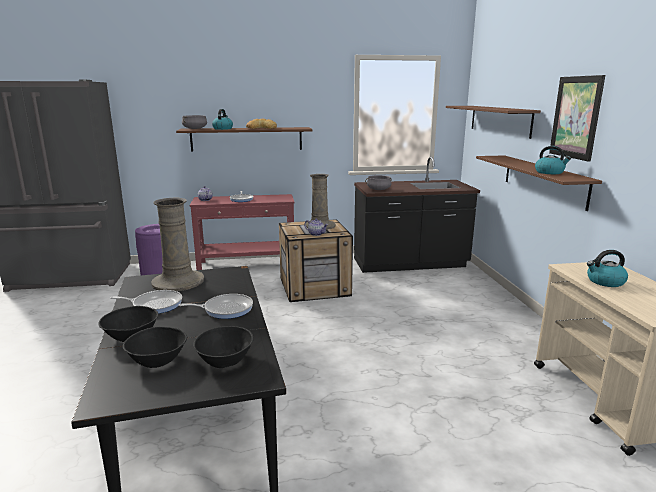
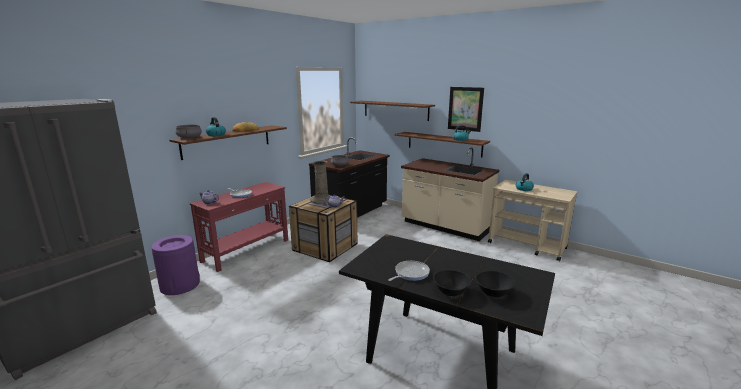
camera: 45 degrees left, 0 degrees up
(178, 282) = (381, 258): beige vase -> none
(224, 360) = (512, 277): black bowl -> none
(225, 309) = (447, 258): frying pan -> none
(506, 320) = (445, 226): none -> beige counter

